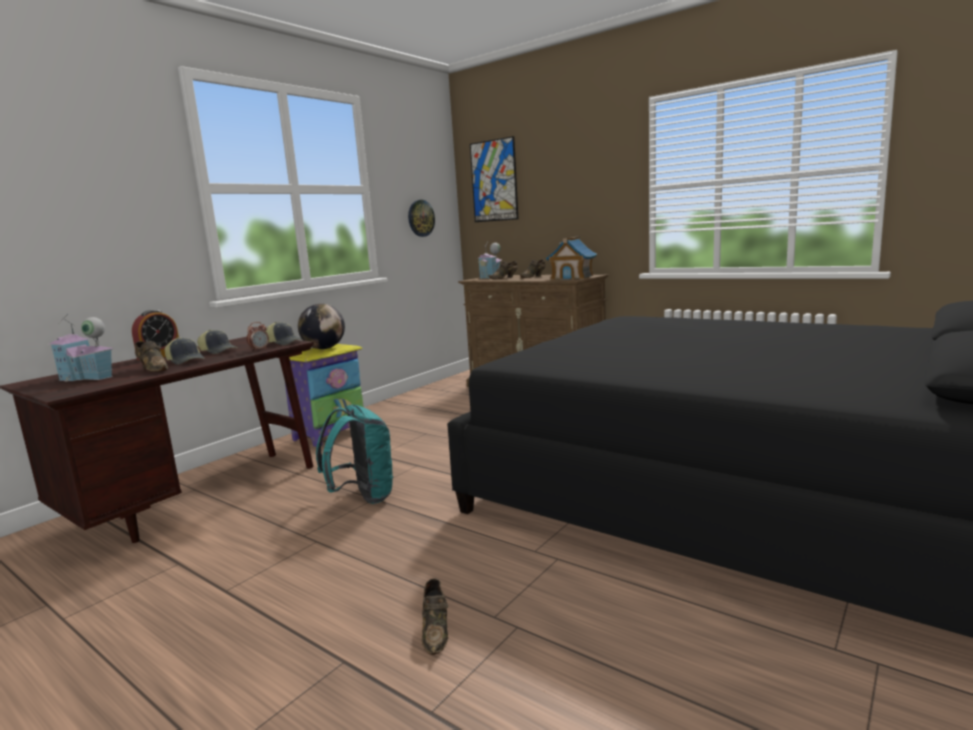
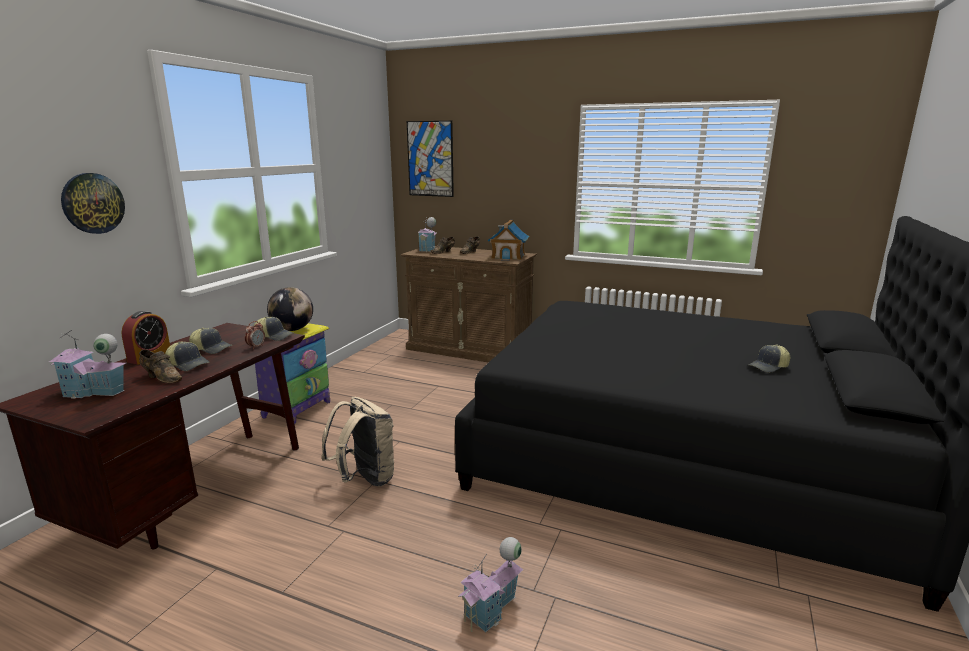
camera: 15 degrees left, 5 degrees up
(363, 497) = (364, 479): turquoise backpack -> beige backpack
(420, 218) = (362, 192): wall clock -> wall clock (92, 203)
(436, 630) = (492, 609): brown shoe -> toy house
(847, 362) = (769, 367): none -> cap

